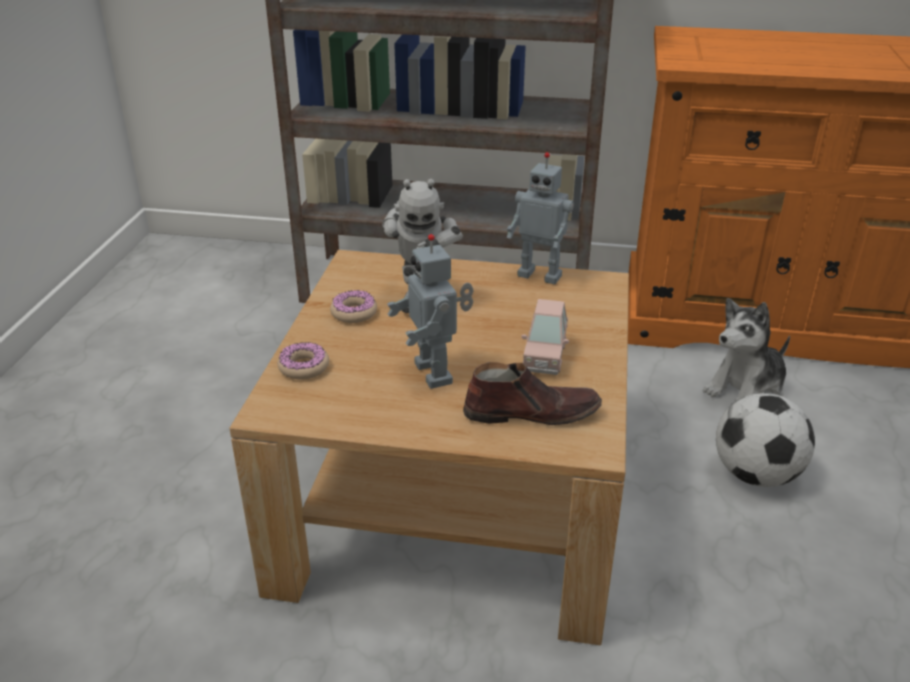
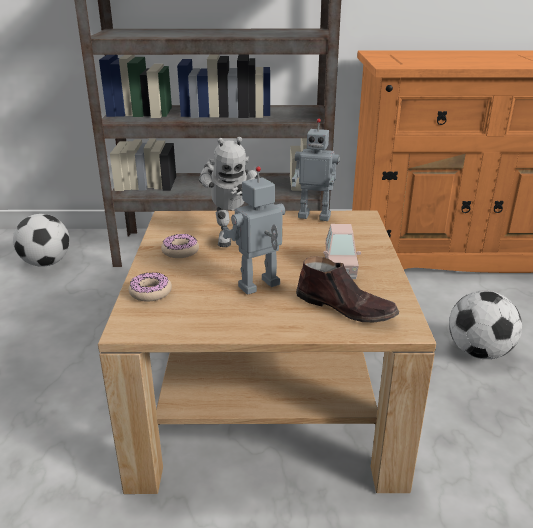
camera: 10 degrees left, 5 degrees down
(217, 289) = (46, 263): none -> football
(436, 373) = (260, 287): toy robot -> toy robot turned 90 degrees clockwise
(531, 412) = (345, 307): brown shoe -> brown shoe turned 45 degrees clockwise
(746, 390) = (451, 296): plush toy -> none

